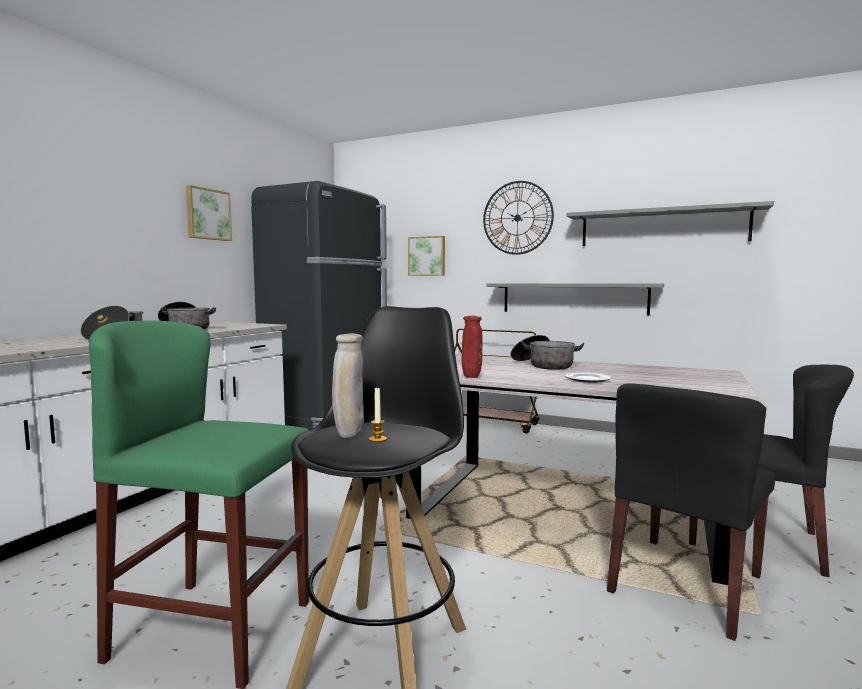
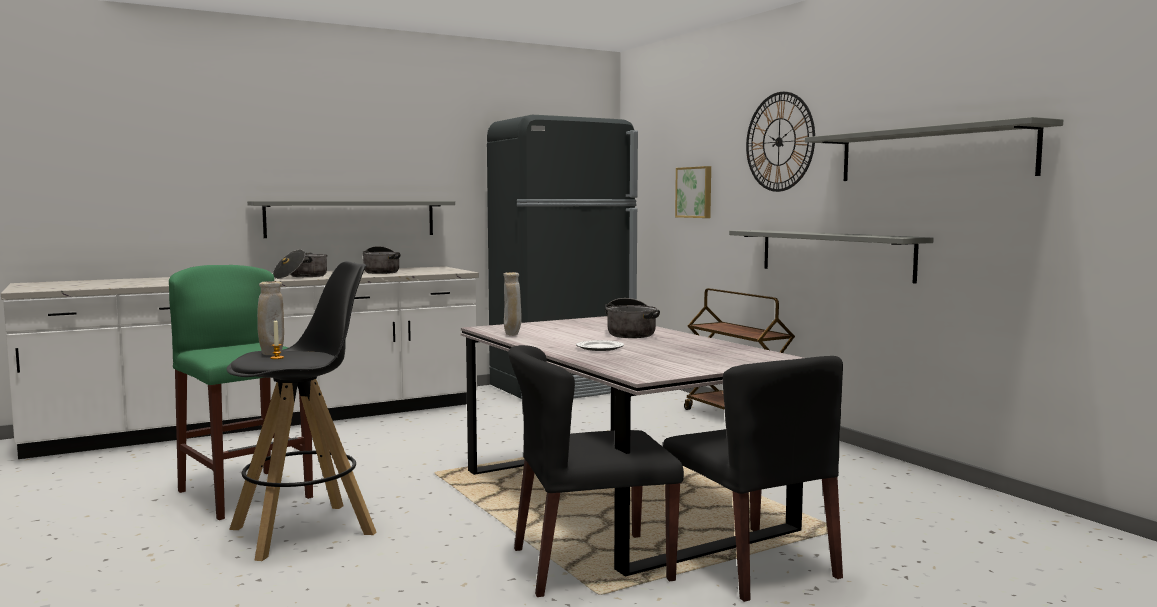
camera: 35 degrees right, 0 degrees up
(133, 273) = (351, 218): none -> grey shelf
(207, 214) = (433, 157): picture -> none
(471, 377) = (512, 335): red vase -> beige vase

